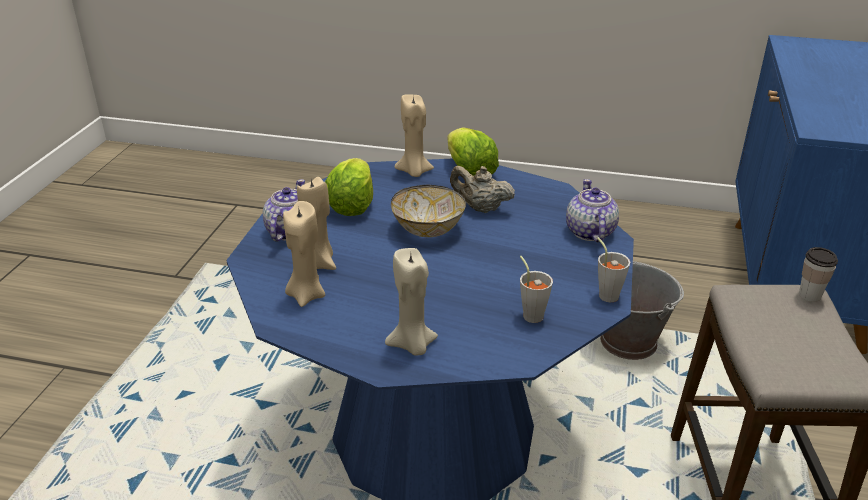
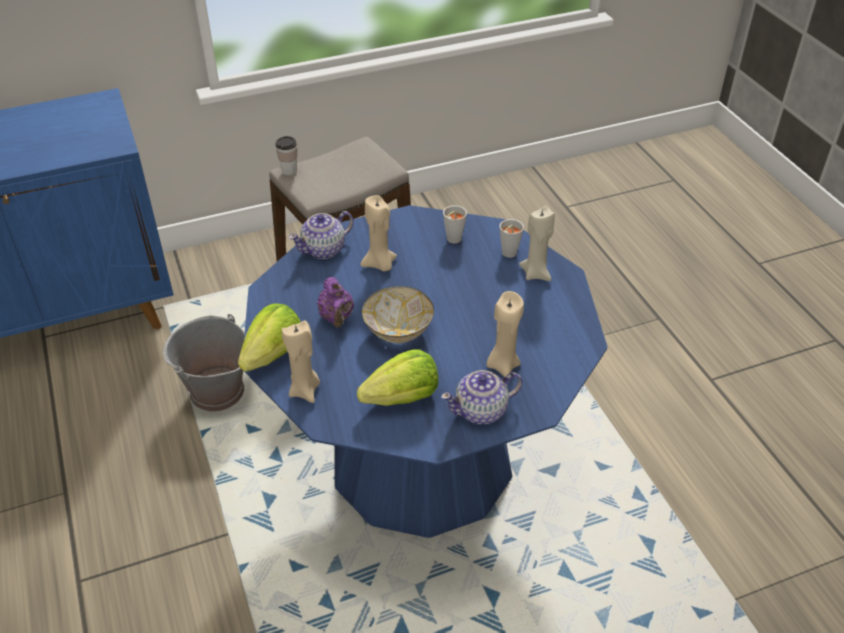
camera: 125 degrees left, 10 degrees up
(306, 295) = (544, 348): beige candle -> beige candle (380, 264)
(480, 208) = (336, 318): beige teapot -> purple teapot
(606, 293) = (398, 219): grey cup -> grey cup (507, 254)

